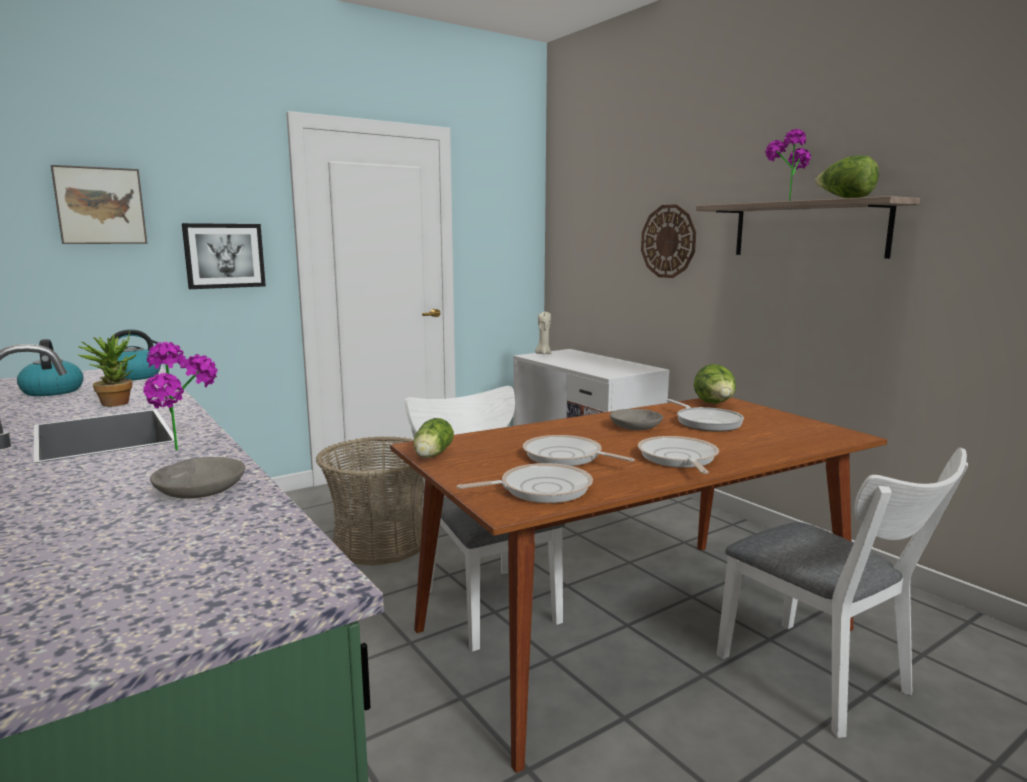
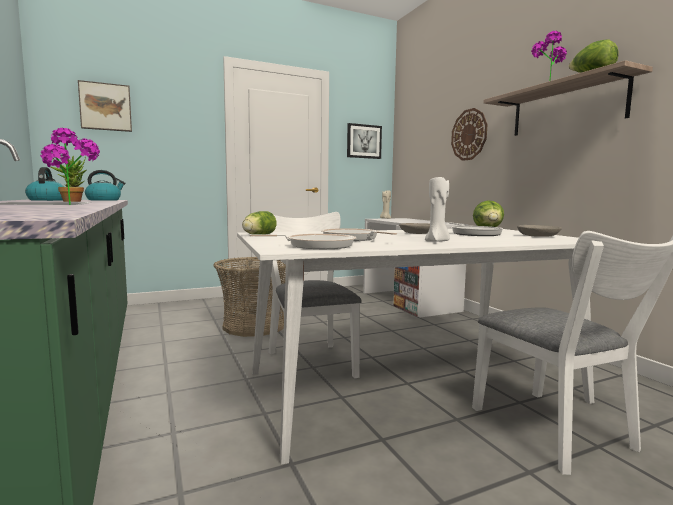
camera: 10 degrees right, 5 degrees down
(200, 489) = (49, 207): grey bowl -> grey bowl (537, 236)
(224, 255) = (179, 142): picture -> picture (363, 141)
(633, 631) = (410, 387): brown dining table -> white dining table
(678, 459) = (437, 241): frying pan -> white candle

